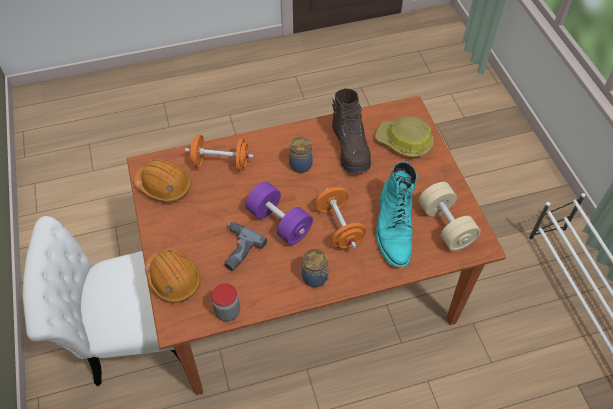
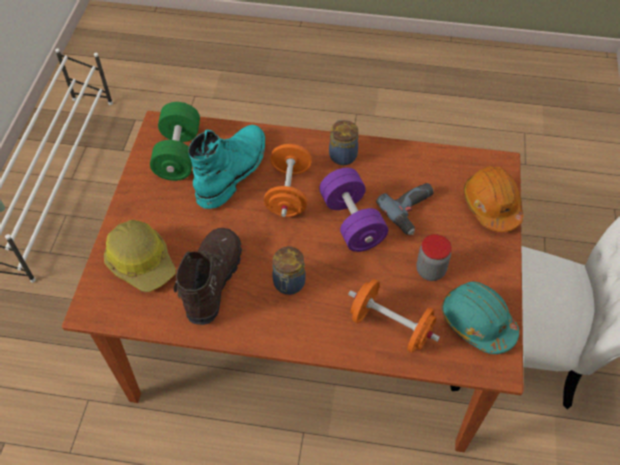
camera: 155 degrees left, 0 degrees up
(164, 186) = (477, 322): orange hard hat -> turquoise hard hat
(227, 311) = (443, 157): jar -> jar (430, 270)
(445, 225) = (178, 154): beige dumbbell -> green dumbbell

